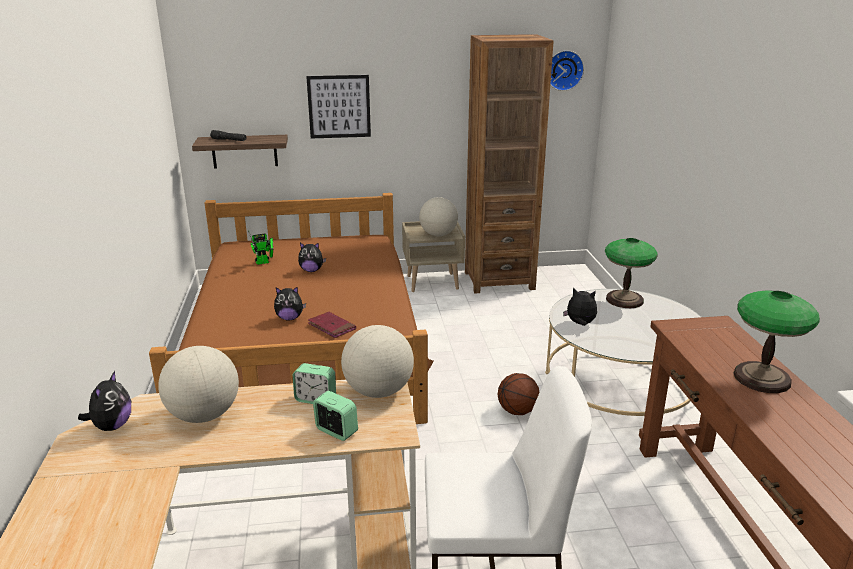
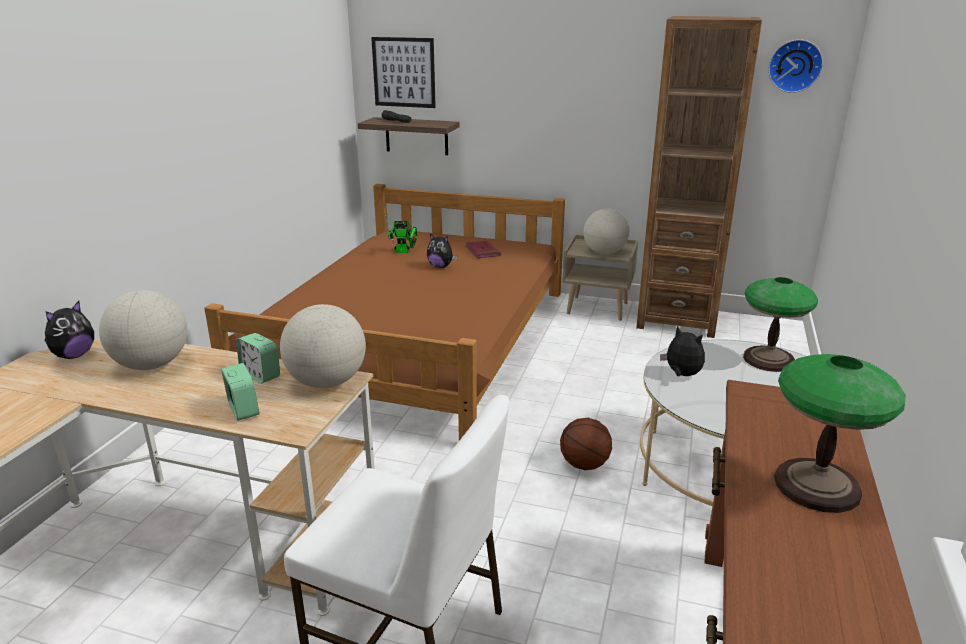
camera: 25 degrees right, 0 degrees up
(290, 318) = (376, 306): plush toy -> none
(332, 327) = (407, 322): red book -> red book (482, 251)
(339, 106) = (515, 94): picture -> picture (404, 72)

